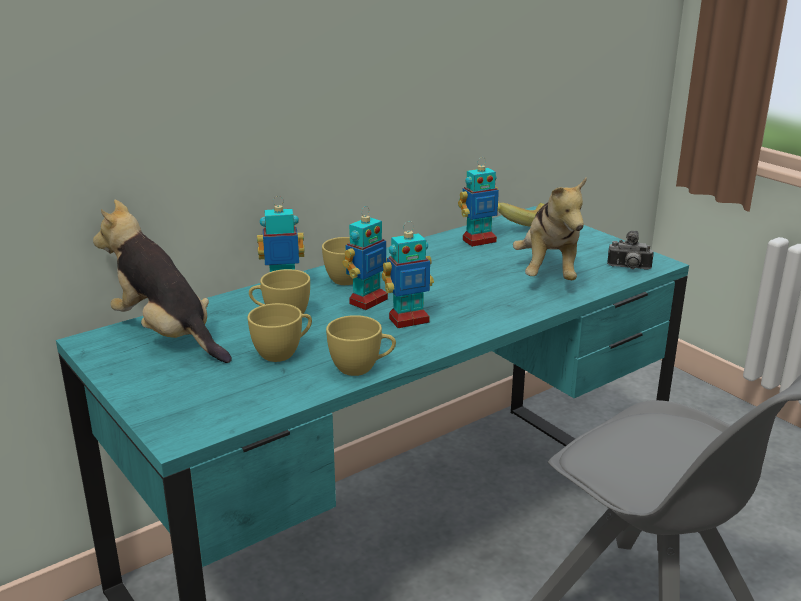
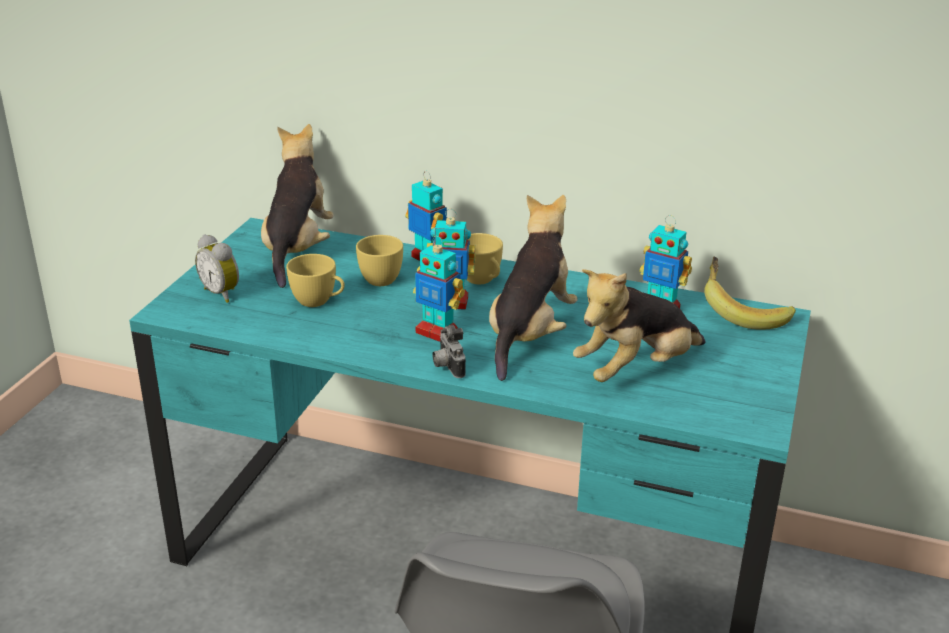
camera: 55 degrees right, 5 degrees up
(191, 395) = (222, 293): none -> alarm clock
(361, 368) = (328, 342): yellow cup -> none
(457, 289) = (529, 334): none -> plush toy
(628, 268) = (716, 414): camera -> camera (447, 366)

